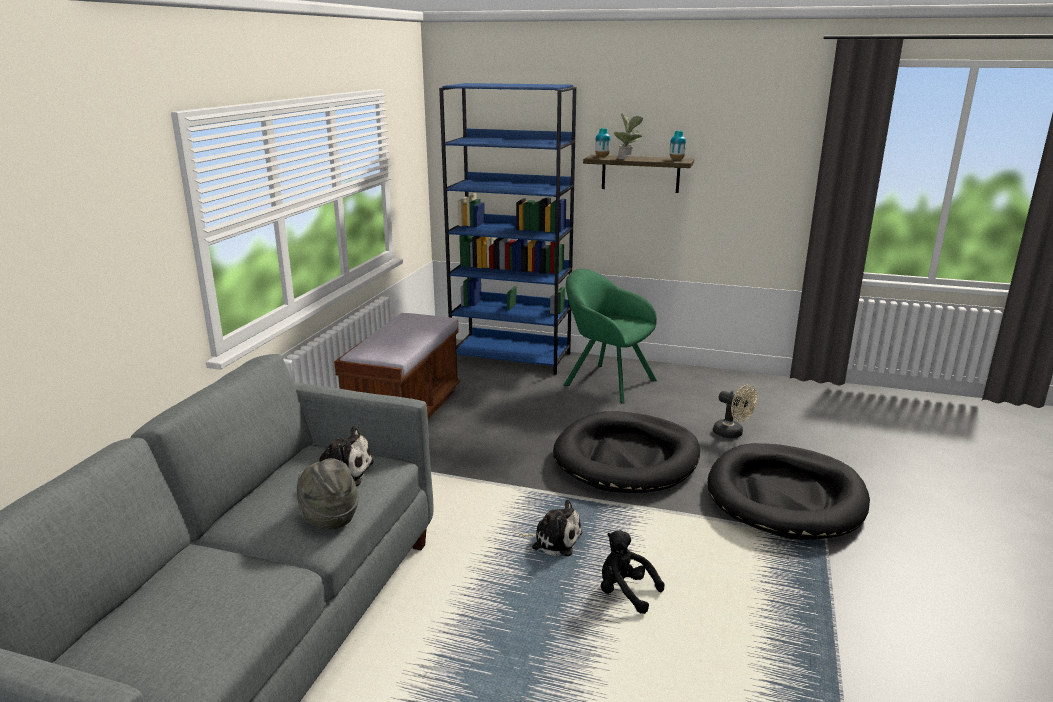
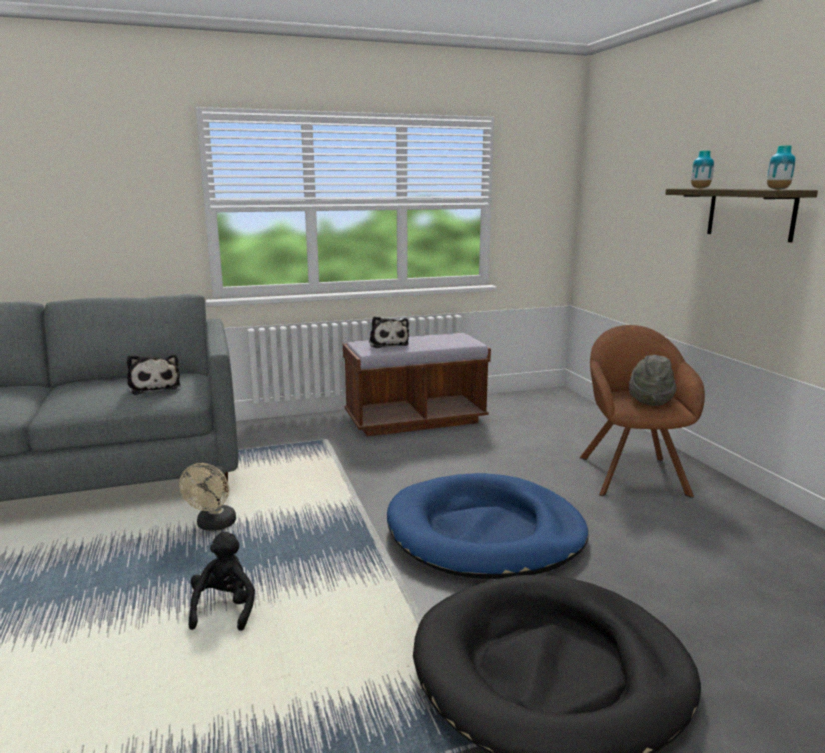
camera: 55 degrees right, 5 degrees down
(329, 517) = (88, 401): grey hat -> grey hat (649, 400)
(512, 357) = (588, 420): blue bookcase -> none
(553, 540) = (285, 542): plush toy -> plush toy (388, 344)
(606, 381) = (631, 472): green armchair -> brown armchair
(627, 458) = (485, 532): black dog bed -> blue dog bed
(628, 159) = (716, 188): potted plant -> none
(732, 434) = (654, 583): beige fan -> beige fan (214, 525)

